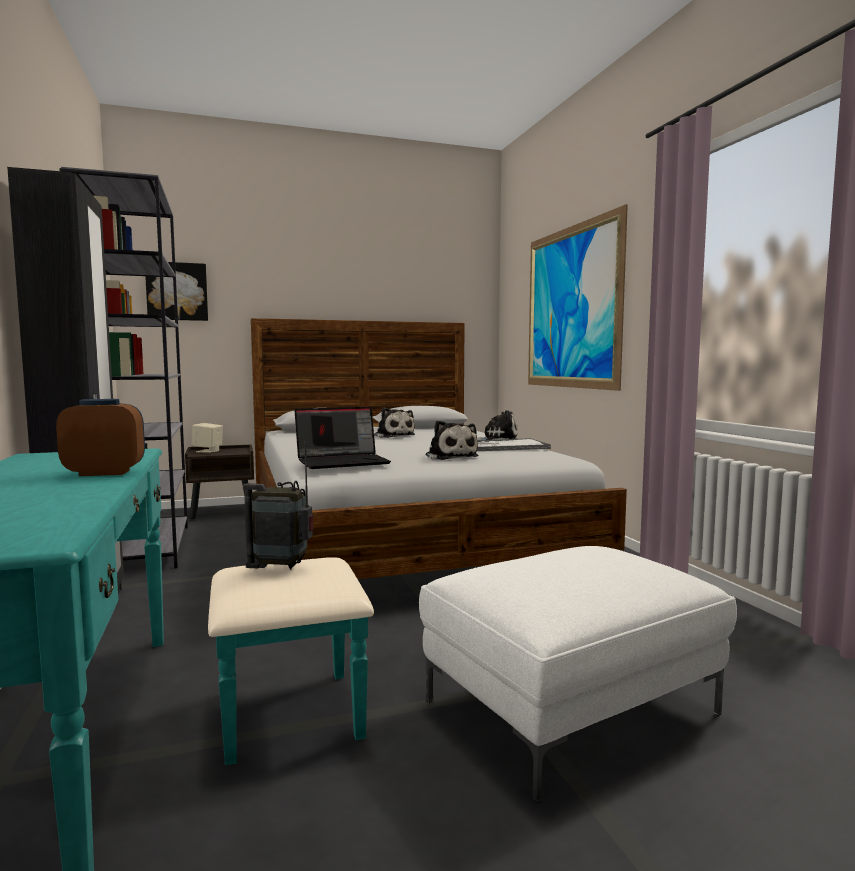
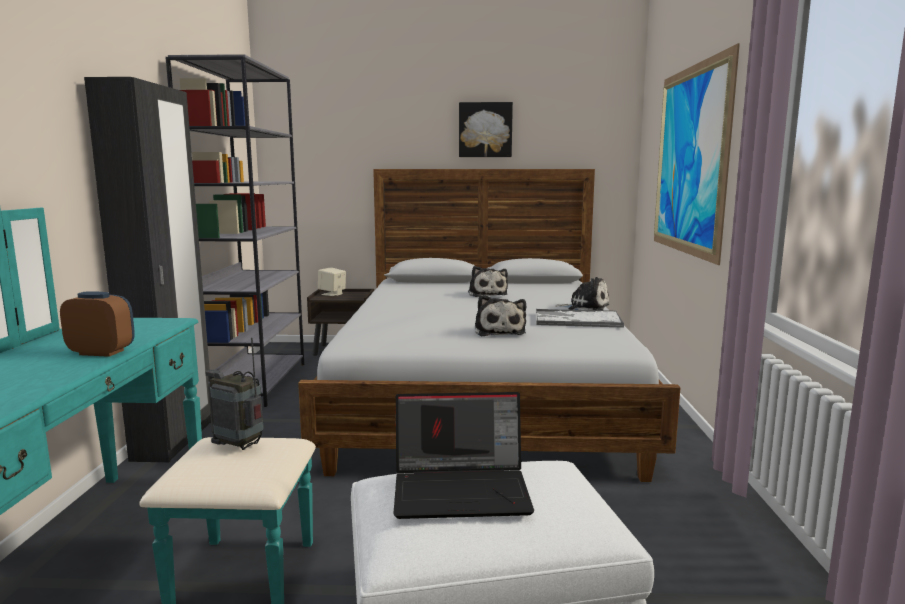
camera: 20 degrees right, 5 degrees up
(177, 291) = (310, 145): picture -> picture (485, 130)
(343, 462) = (382, 332): laptop -> laptop (463, 489)

